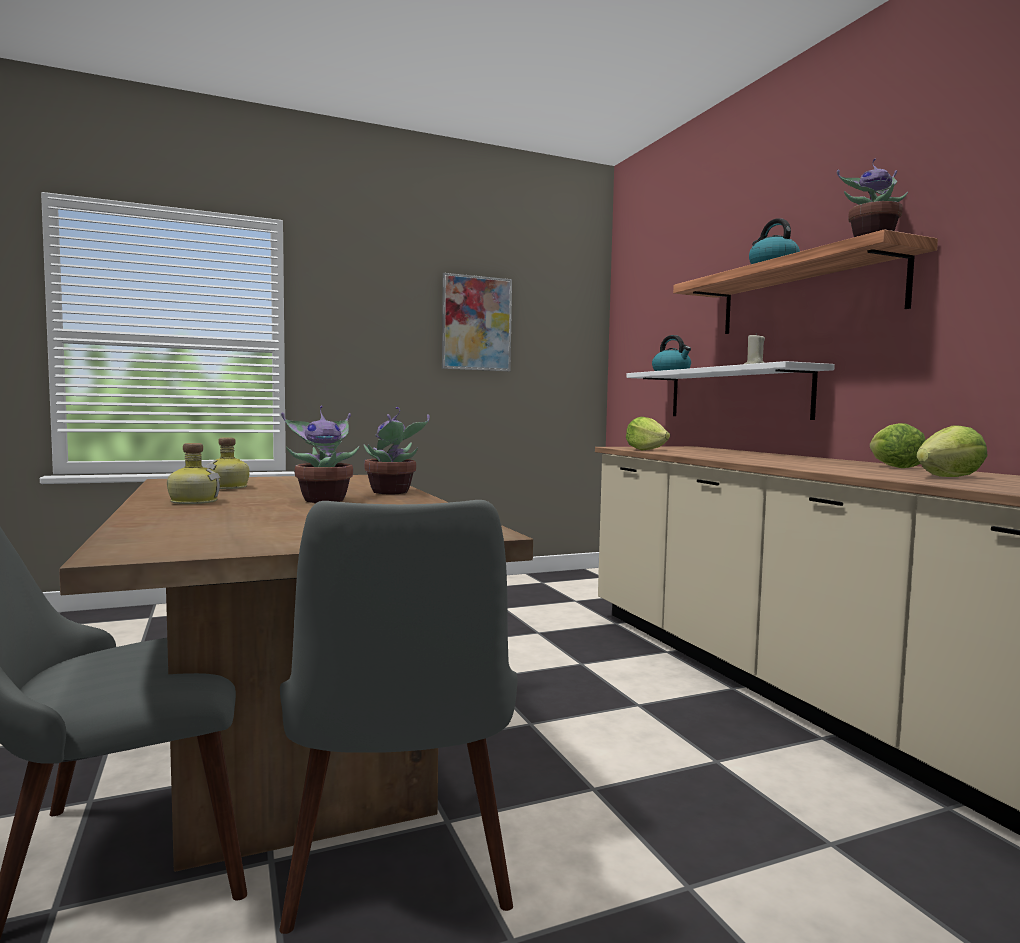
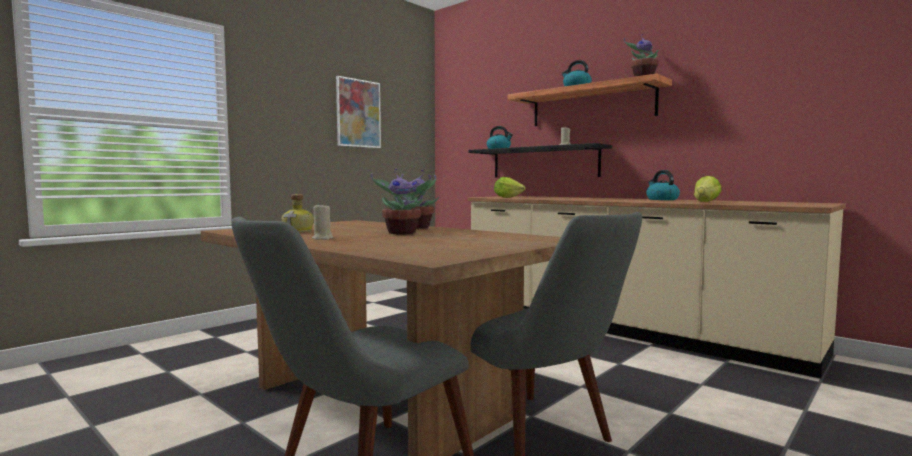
camera: 25 degrees left, 0 degrees up
(193, 502) = (323, 238): bottle -> beige candle
(736, 394) = (544, 162): white shelf -> black shelf
(893, 467) = (661, 199): lettuce -> kettle

